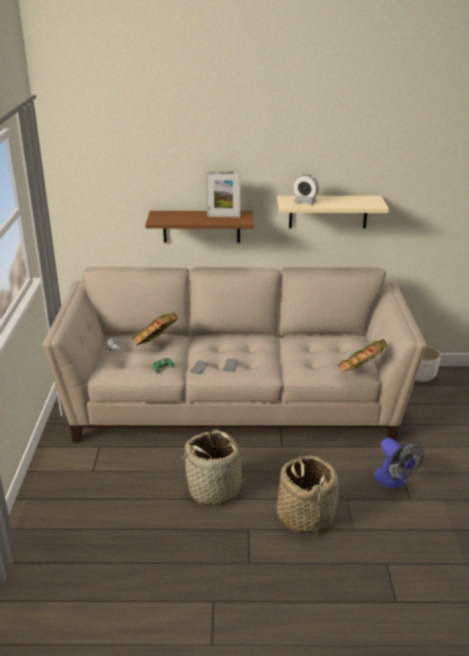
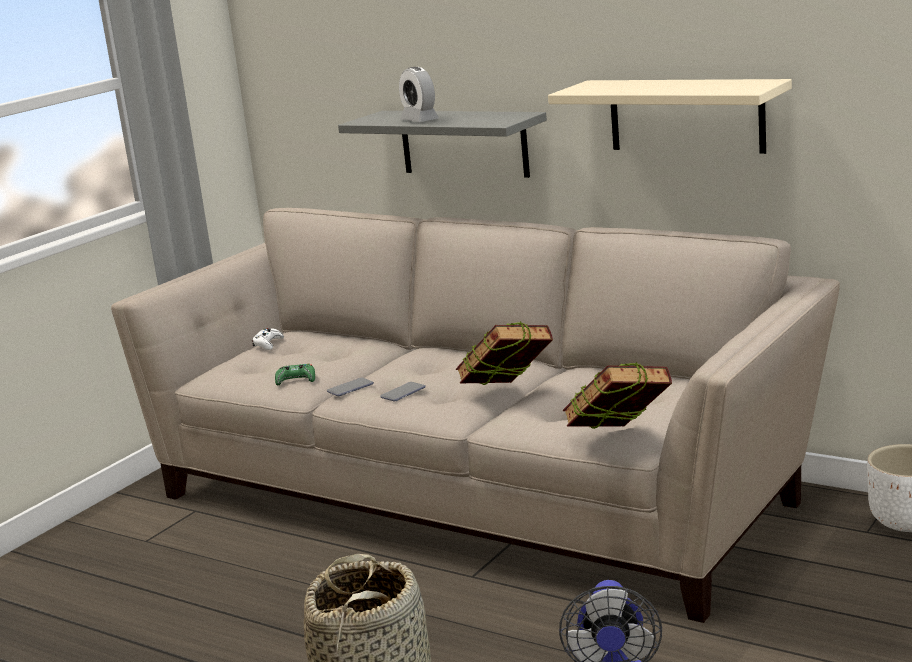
camera: 35 degrees right, 10 degrees down
(156, 346) = (330, 351): book -> book (507, 394)
(201, 226) = (463, 143): brown shelf -> grey shelf
(215, 490) = (282, 612): basket -> none
(223, 216) = (478, 118): picture frame -> none
(305, 202) = (614, 87): alarm clock -> alarm clock (419, 120)

